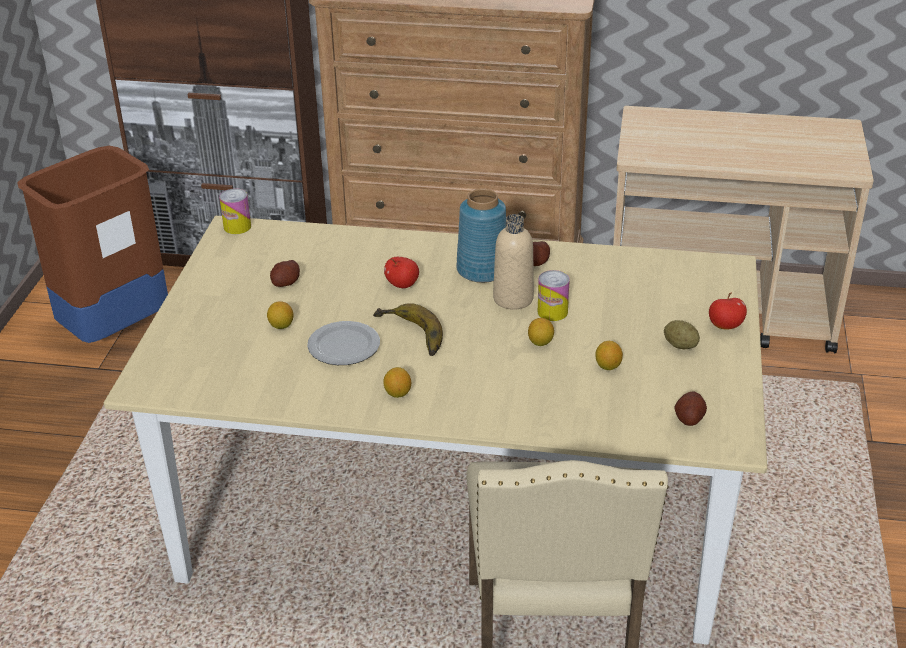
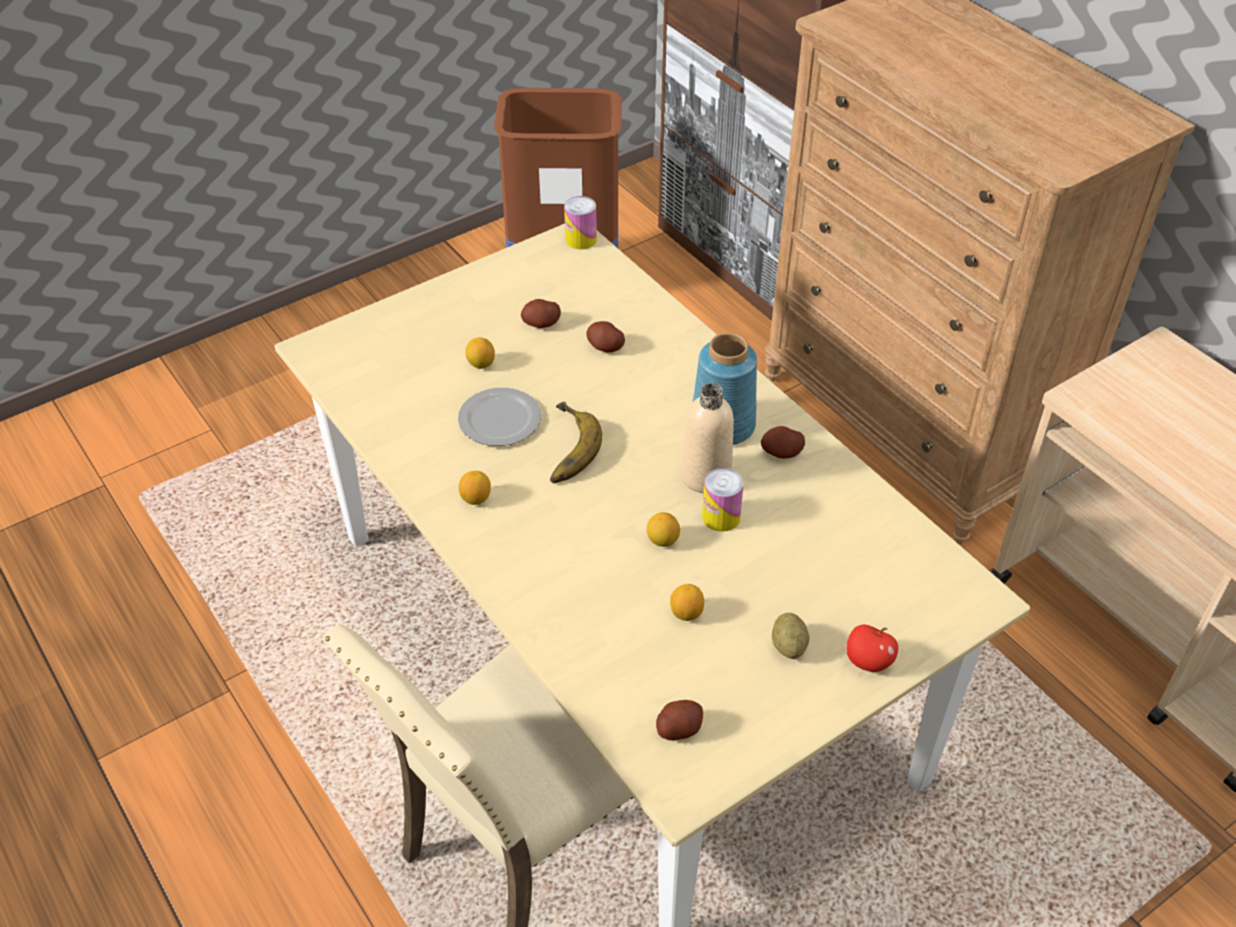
camera: 45 degrees right, 10 degrees up
(348, 272) = (605, 347): none -> potato
(402, 284) = (631, 391): apple -> none

